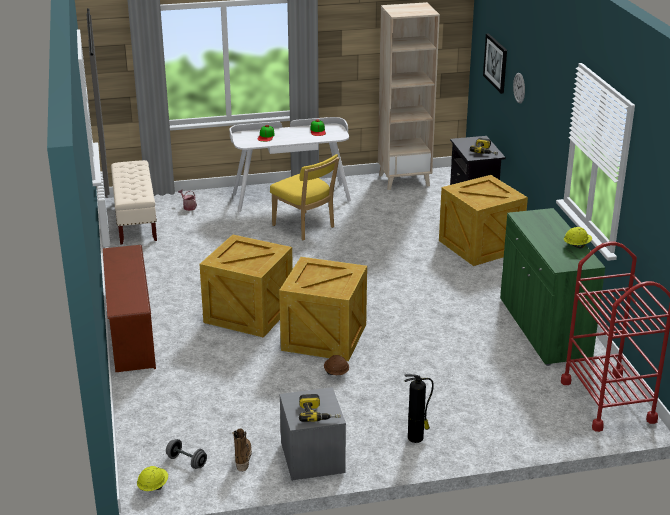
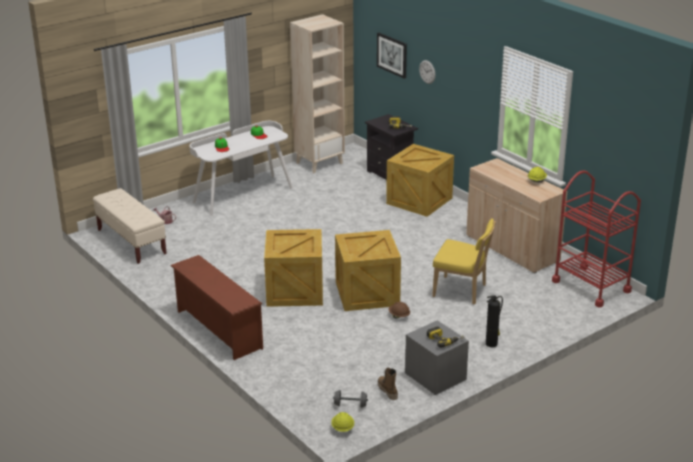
camera: 25 degrees left, 0 degrees up
(305, 227) = (277, 216): yellow chair -> yellow chair (462, 291)
(544, 328) = (512, 249): green cabinet -> beige cabinet

